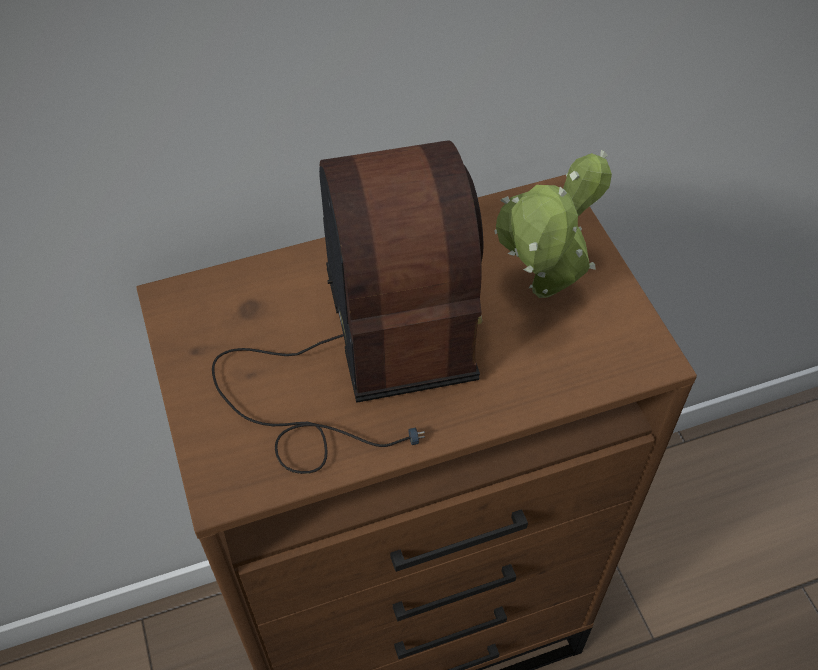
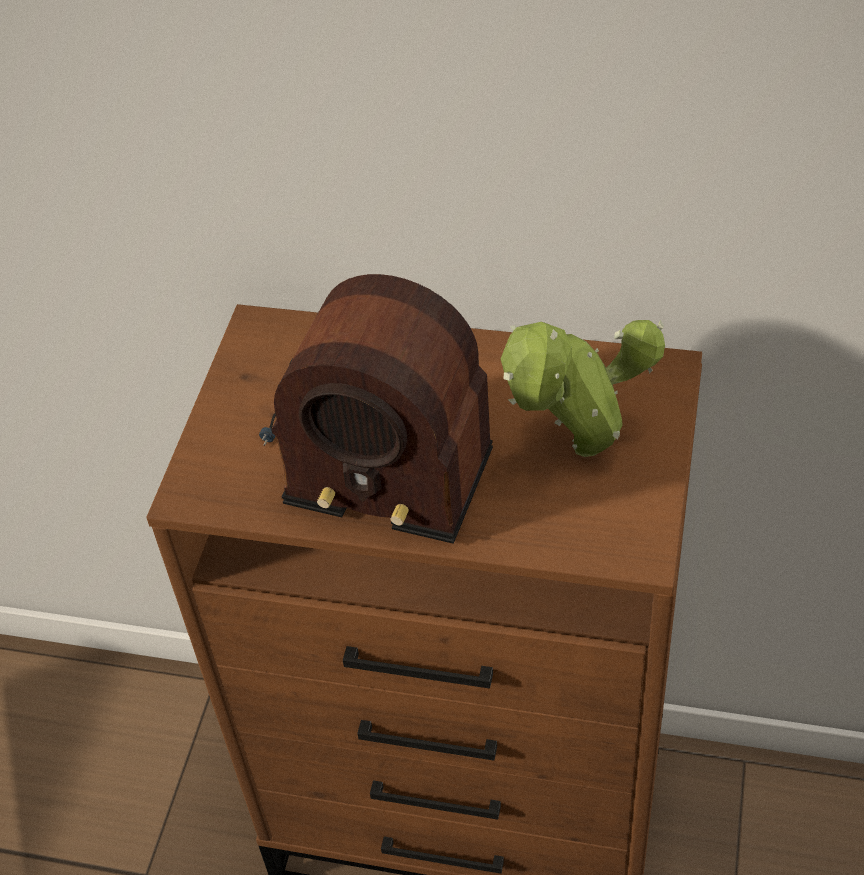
camera: 35 degrees right, 5 degrees down
(362, 358) = (375, 439): radio -> radio turned 90 degrees clockwise

